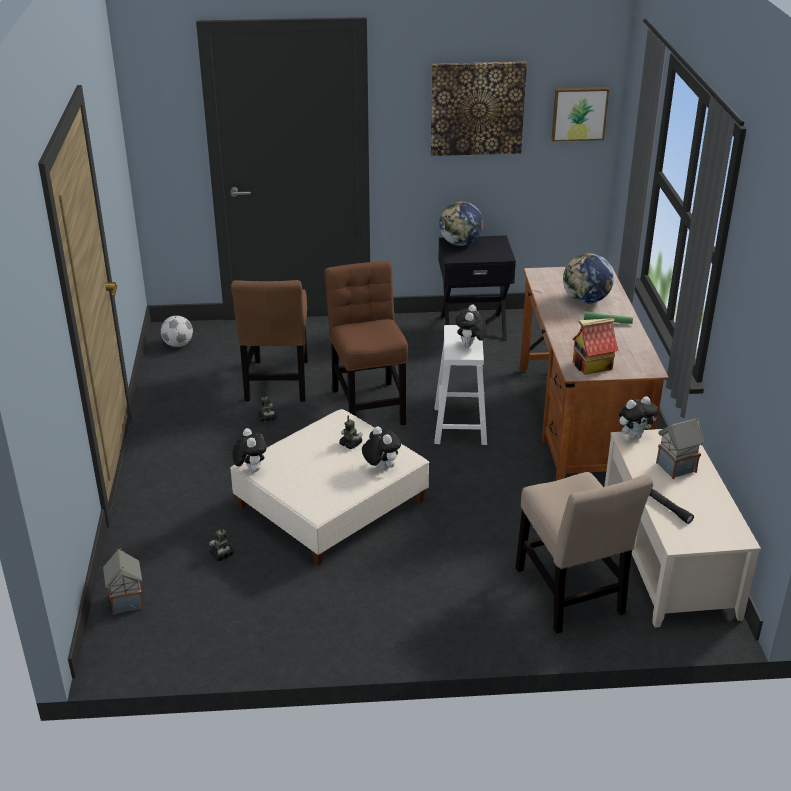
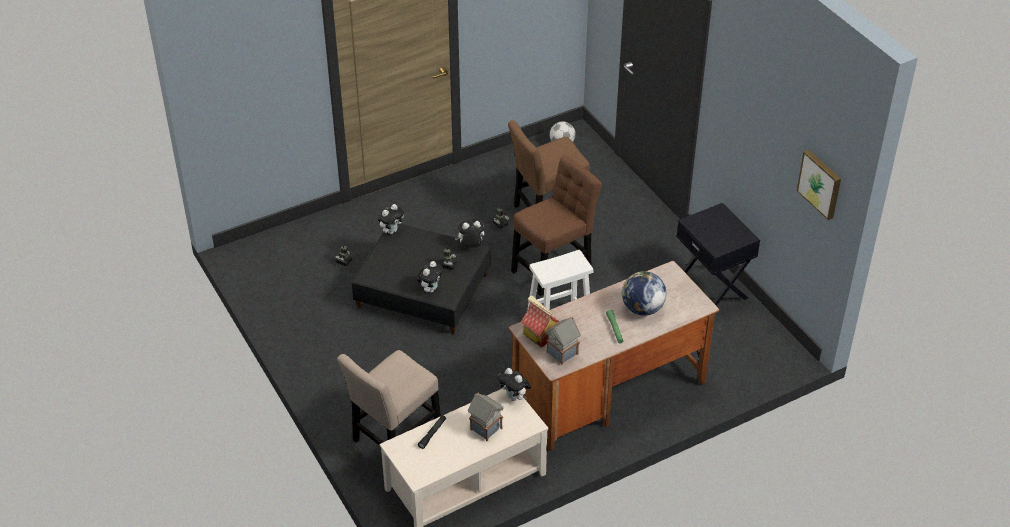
camera: 65 degrees right, 10 degrees up
(127, 602) = (281, 241): toy house -> toy house (562, 354)
(331, 504) = (422, 291): beige ottoman -> black ottoman
(460, 243) = (720, 218): globe -> none
(470, 346) = (557, 272): plush toy -> plush toy (470, 247)
(477, 108) = (761, 123): picture -> none

